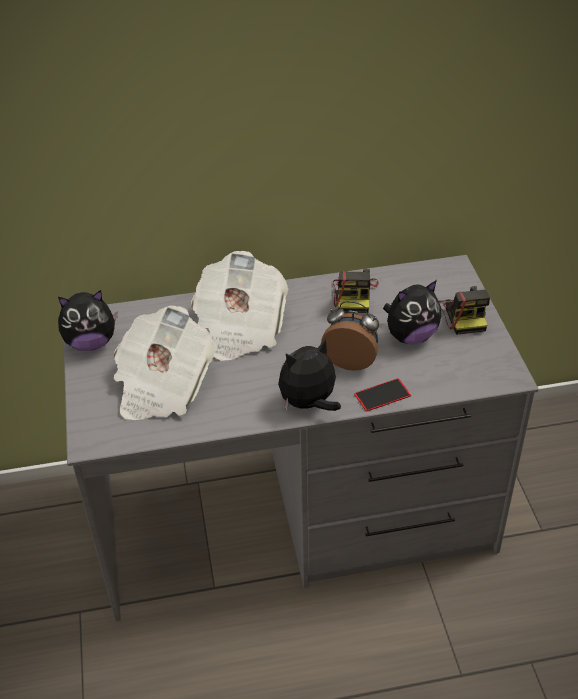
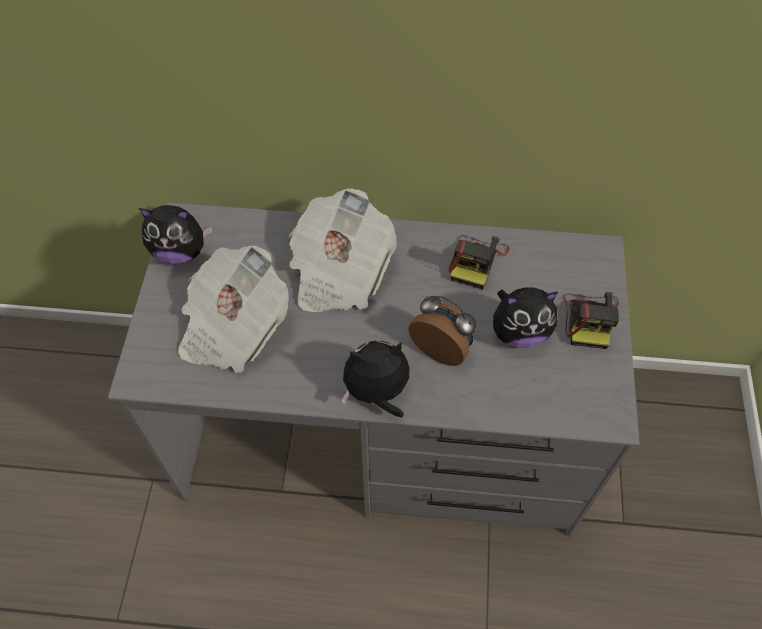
camera: 15 degrees right, 15 degrees up
(382, 395) = (460, 404): phone -> none

